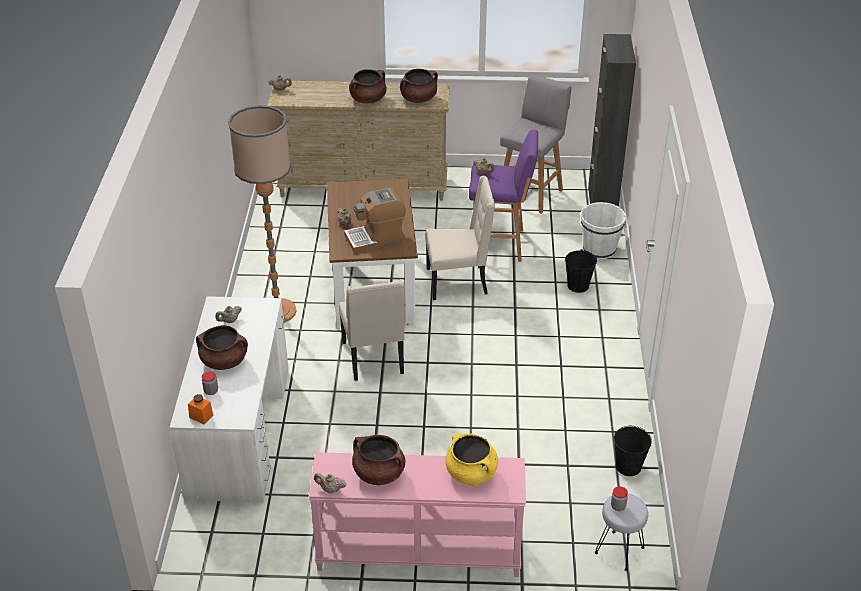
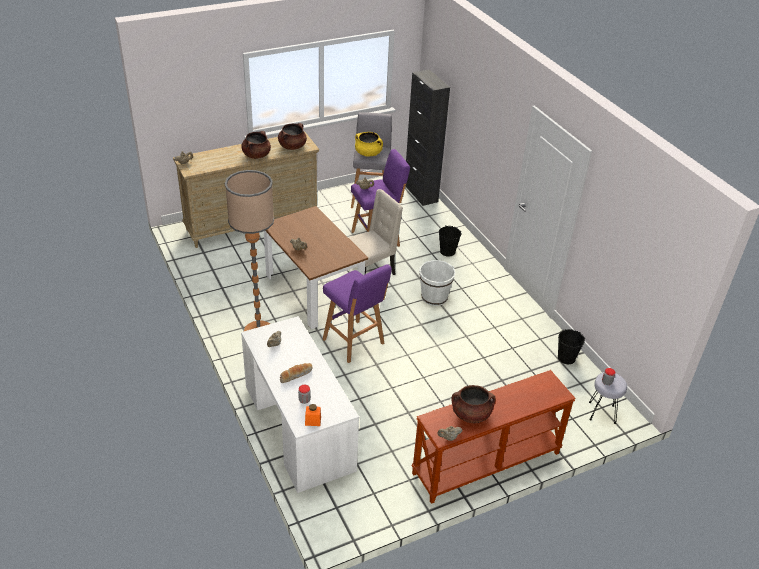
camera: 30 degrees left, 0 degrees up
(224, 361) = (295, 375): brown cooking pot -> bread
(374, 359) = (354, 342): beige chair -> purple stool
(376, 237) = (329, 253): coffee machine -> none
(418, 553) = (486, 464): pink console table -> brown console table
(471, 473) = (528, 392): yellow cooking pot -> yellow cooking pot (368, 153)
(599, 249) = (442, 224): white bucket -> white bucket (434, 297)

